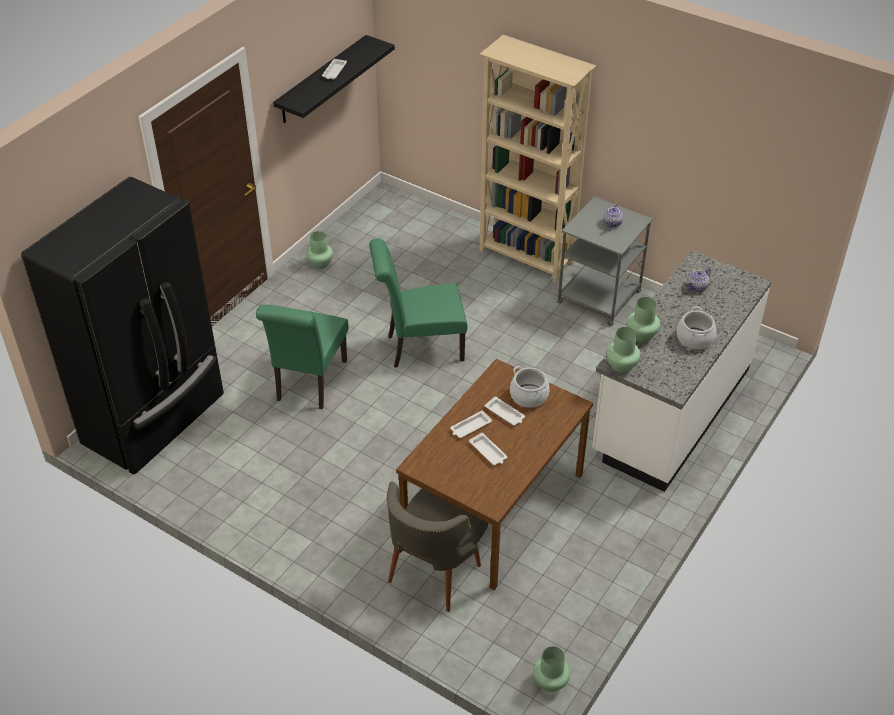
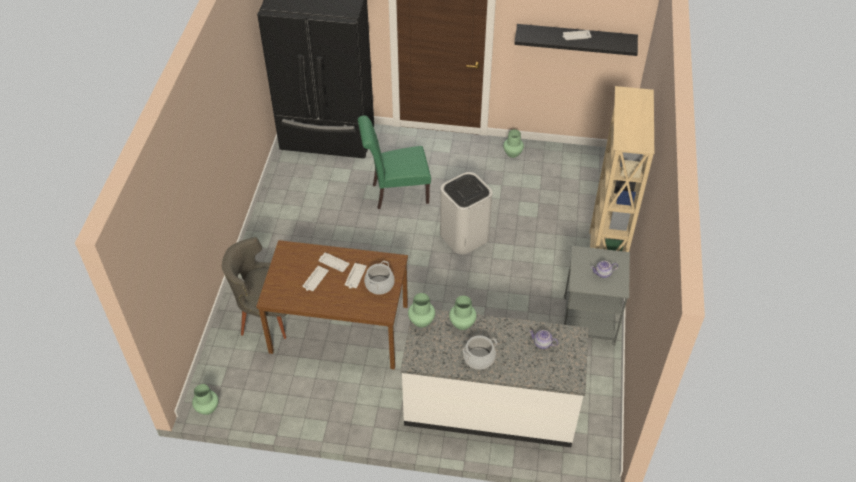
camera: 65 degrees right, 5 degrees up
(420, 348) = (464, 236): green chair -> white trash can

